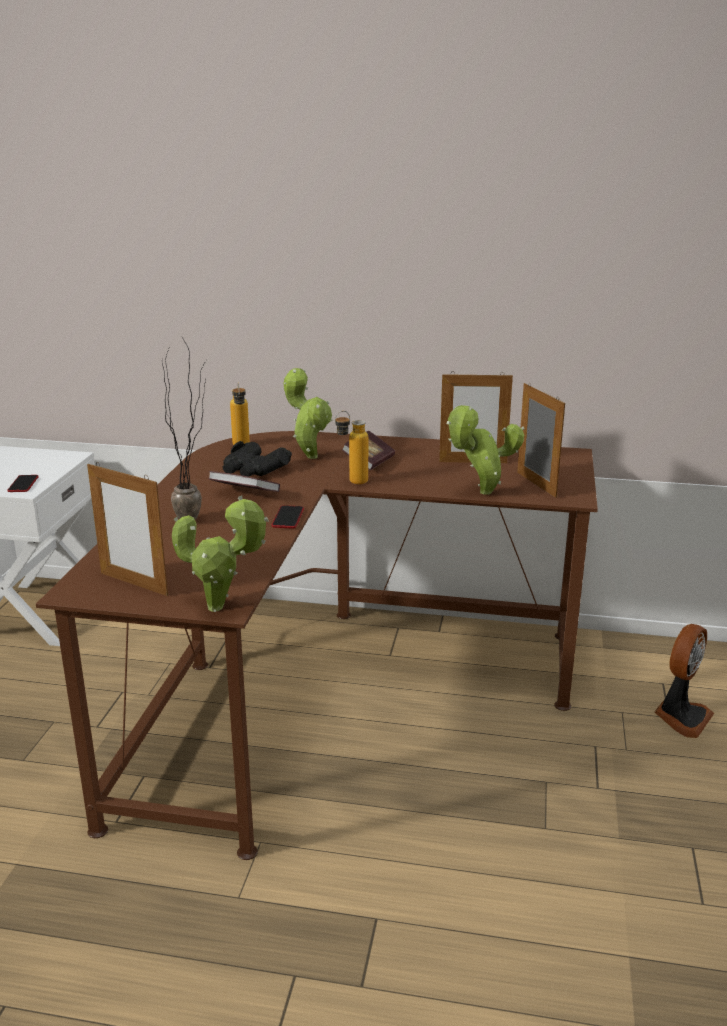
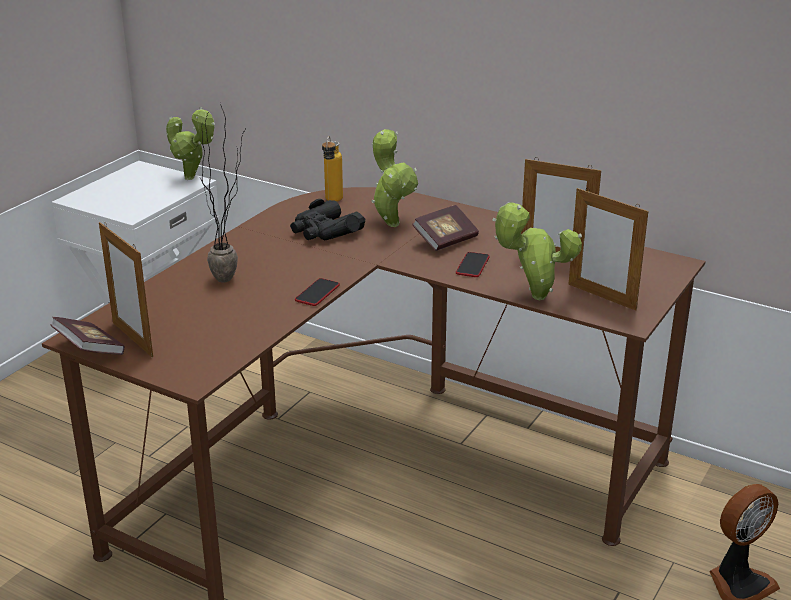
camera: 20 degrees right, 5 degrees up
(23, 484) = (132, 207): phone -> phone (472, 265)
(221, 608) = (189, 380): potted plant -> potted plant (192, 178)
(244, 495) = (296, 259): book -> book (89, 350)
(351, 483) = (409, 262): bottle -> none
(536, 484) = (601, 297): picture frame -> picture frame turned 135 degrees clockwise

